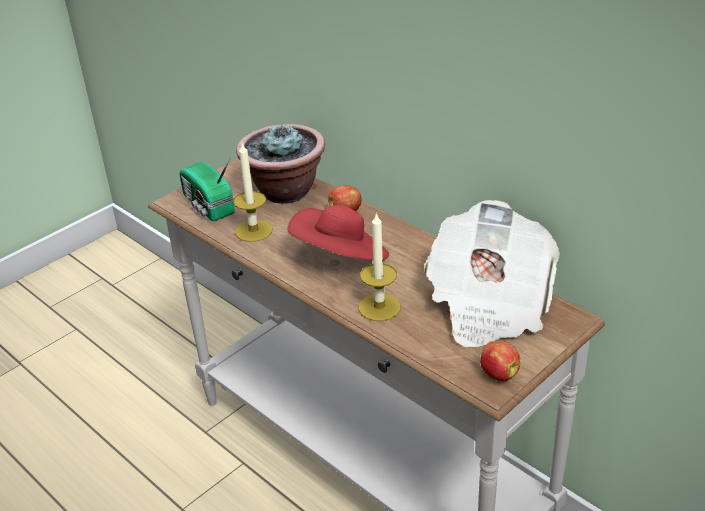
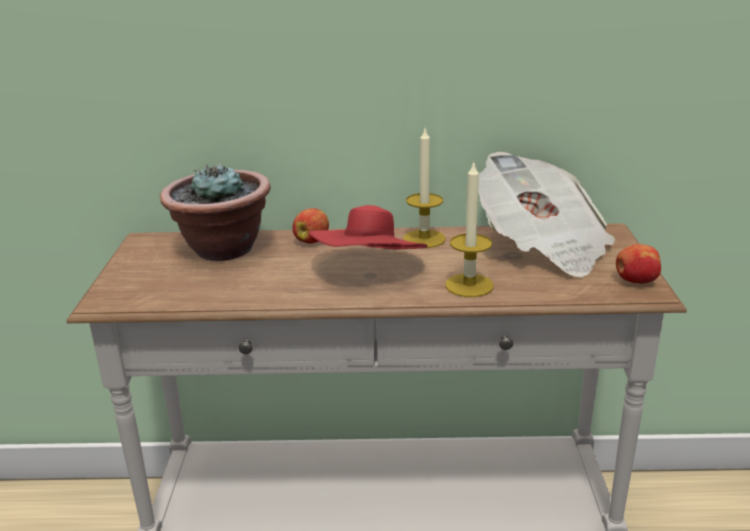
camera: 45 degrees left, 10 degrees down
(208, 206) = (154, 289): radio -> none
(253, 230) = (244, 286): candle -> candle (424, 239)

